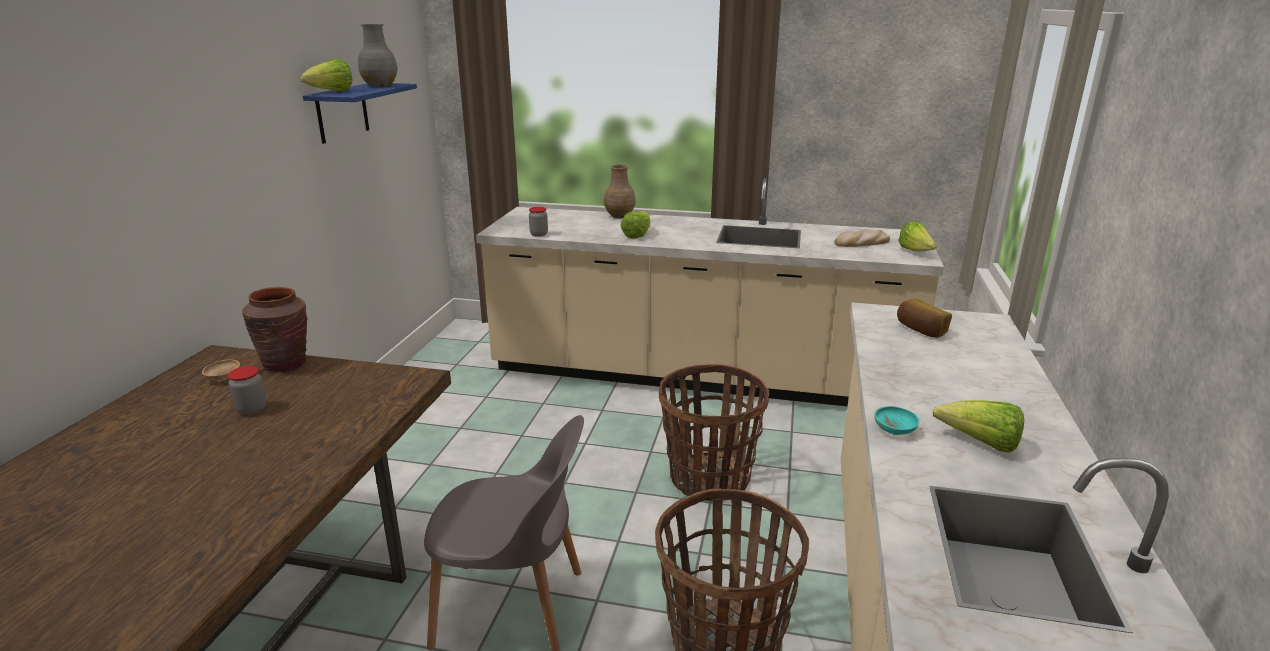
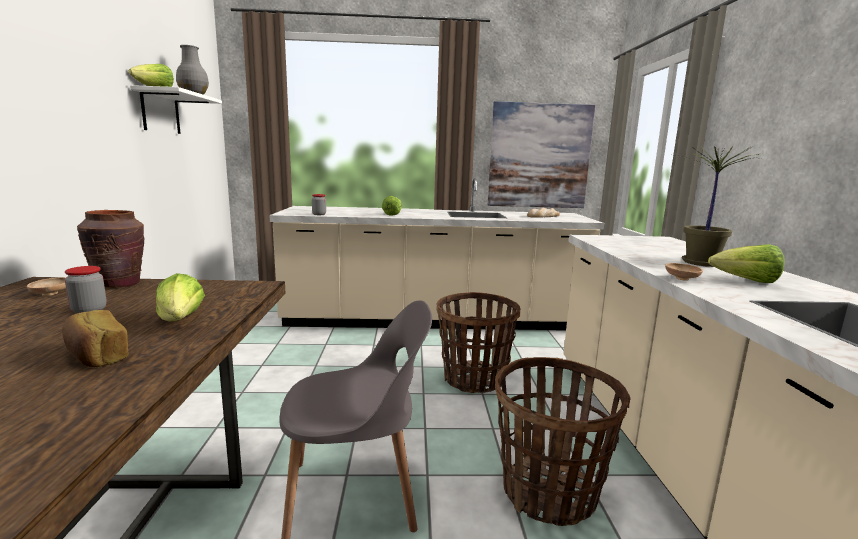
camera: 15 degrees left, 10 degrees down
(342, 112) = (160, 112): blue shelf -> white shelf
(620, 216) = (372, 209): brown vase -> none
(879, 137) = (539, 156): none -> picture
(894, 430) = (682, 278): turquoise bowl -> brown bowl
(916, 252) = (580, 218): lettuce -> lettuce (181, 321)
(921, 330) = (629, 242): bread -> bread (96, 356)
(969, 395) = (702, 263): none -> potted plant

